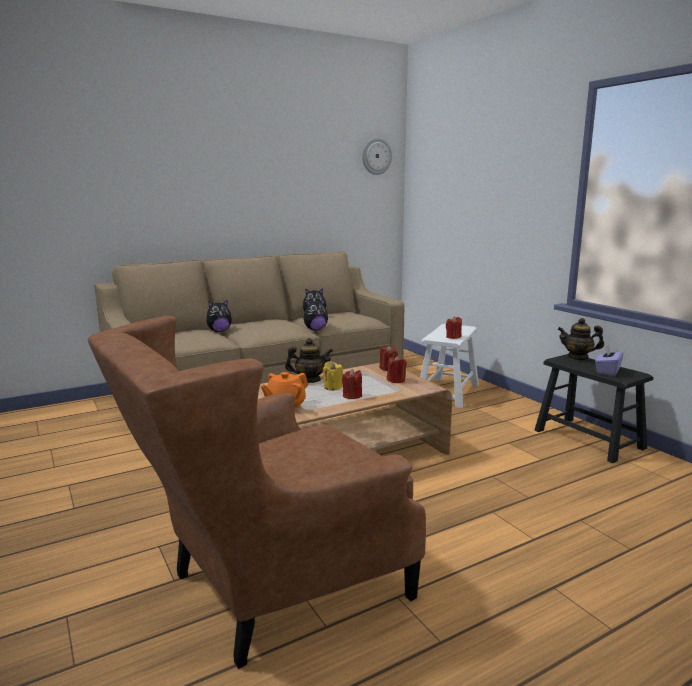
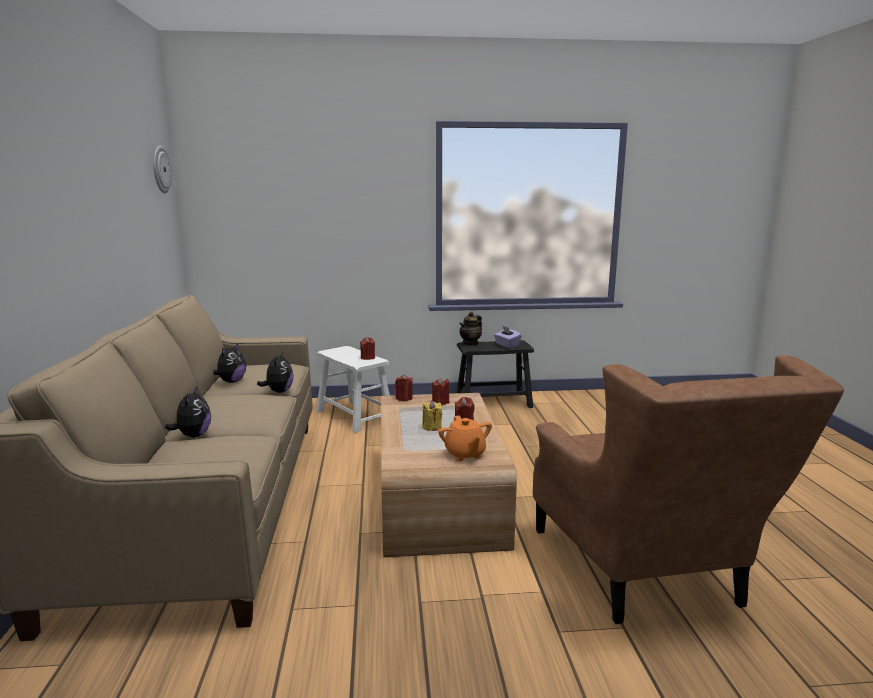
camera: 65 degrees left, 0 degrees up
(309, 380) = (399, 432): teapot -> none

